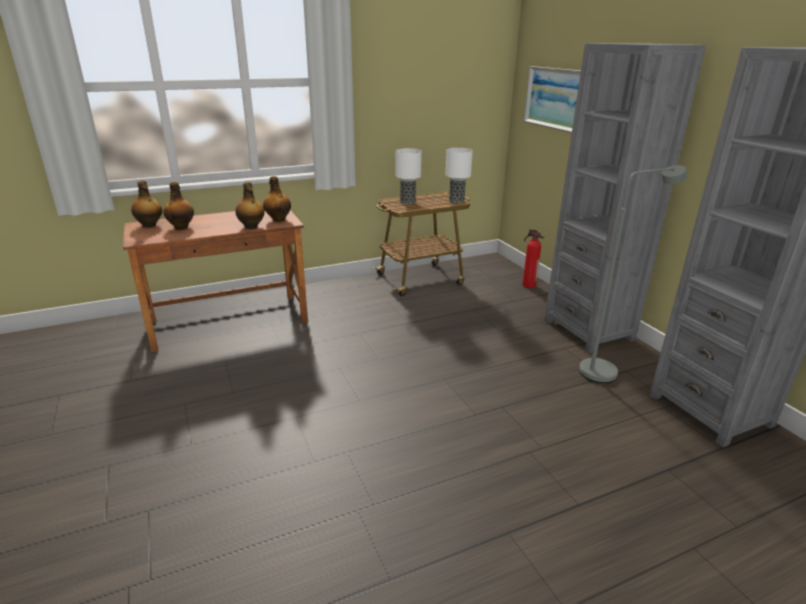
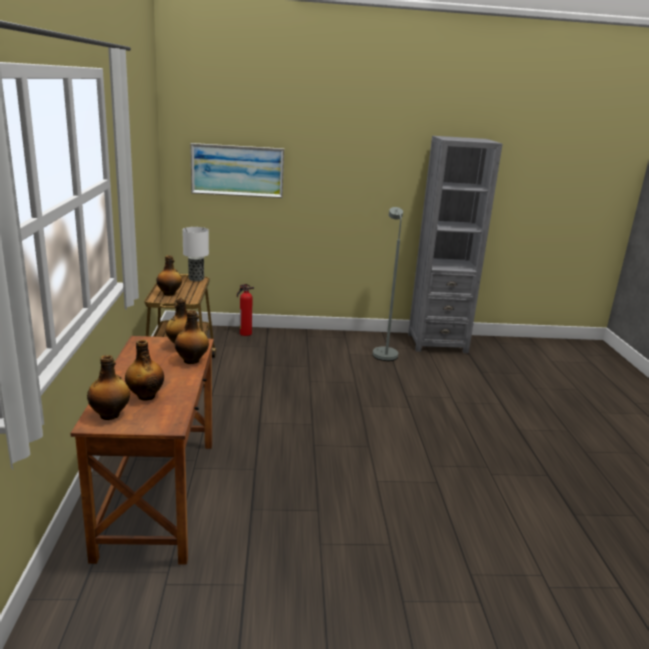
camera: 70 degrees left, 5 degrees down
(407, 202) = (169, 294): table lamp -> bottle
(588, 330) = (332, 339): grey bookcase -> none

